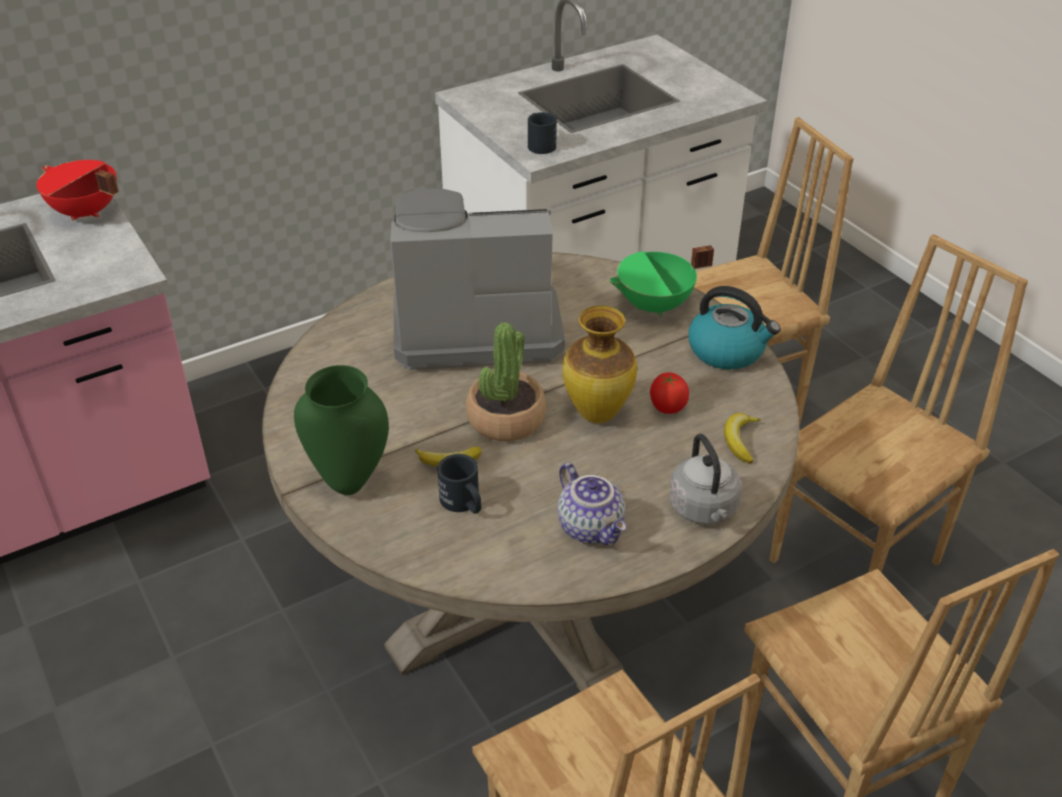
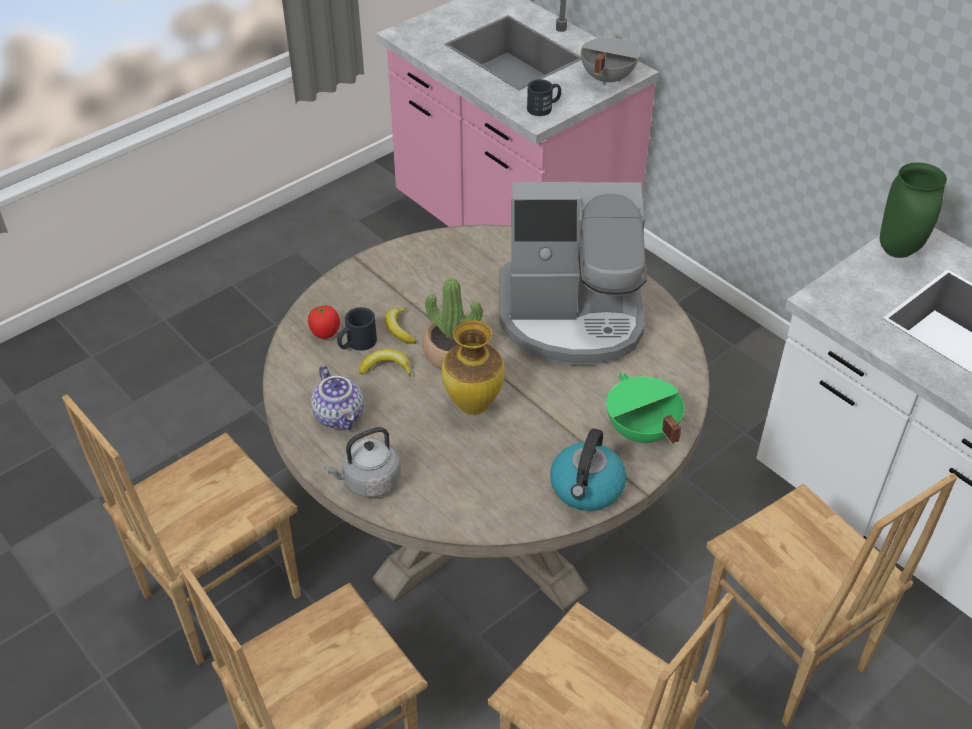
camera: 80 degrees right, 5 degrees up
(85, 213) = (606, 78): red cooking pot -> grey cooking pot
(350, 481) = (371, 284): green vase -> green vase (899, 251)
(474, 325) = (572, 317): coffee machine -> coffee machine turned 105 degrees clockwise
(539, 144) = (845, 298): black mug -> black mug (544, 107)
(592, 527) = (340, 416): teapot -> teapot turned 75 degrees counterclockwise
(667, 407) = (492, 450): tomato -> tomato (325, 333)
(740, 441) = (459, 502): banana -> banana (386, 367)

